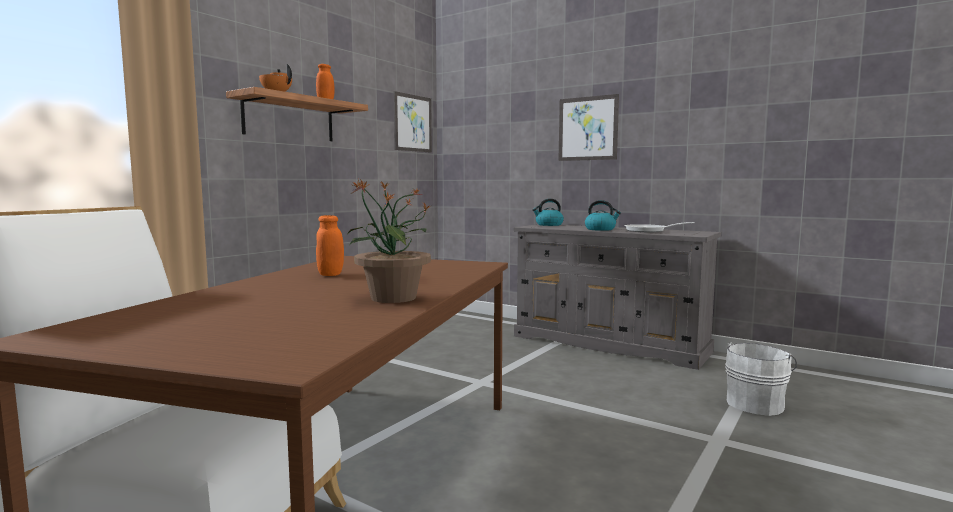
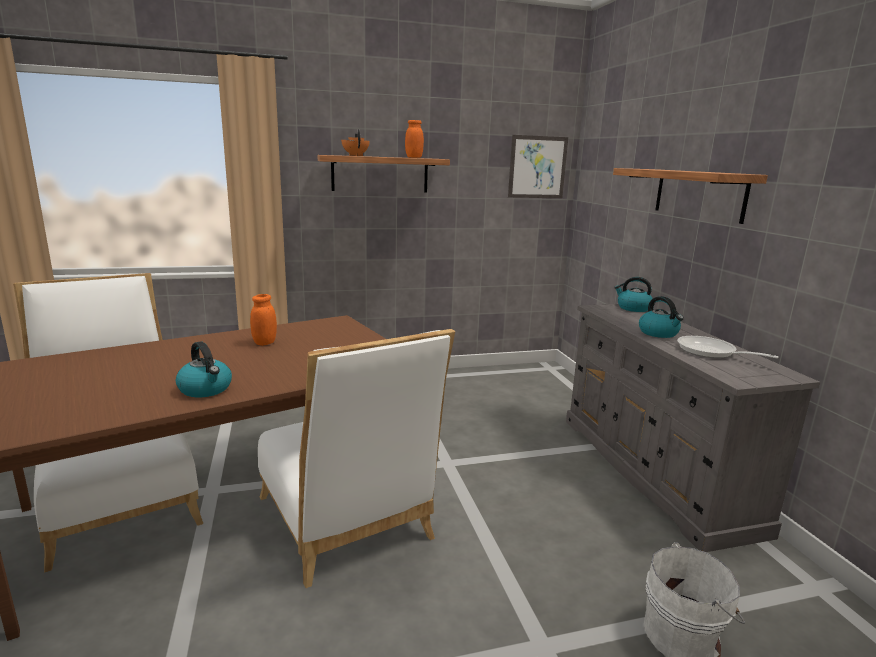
camera: 40 degrees right, 10 degrees up
(392, 298) = (206, 389): potted plant -> kettle
(483, 443) = (347, 524): none -> white chair
(587, 128) = (699, 194): picture -> shelf

